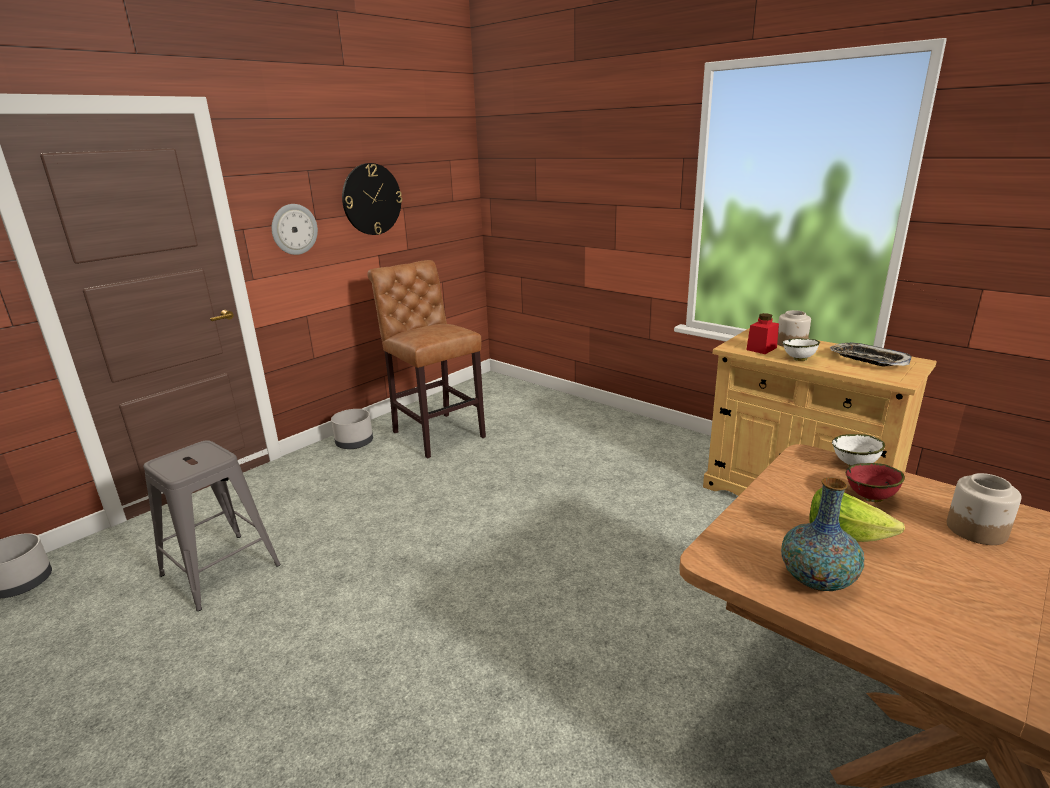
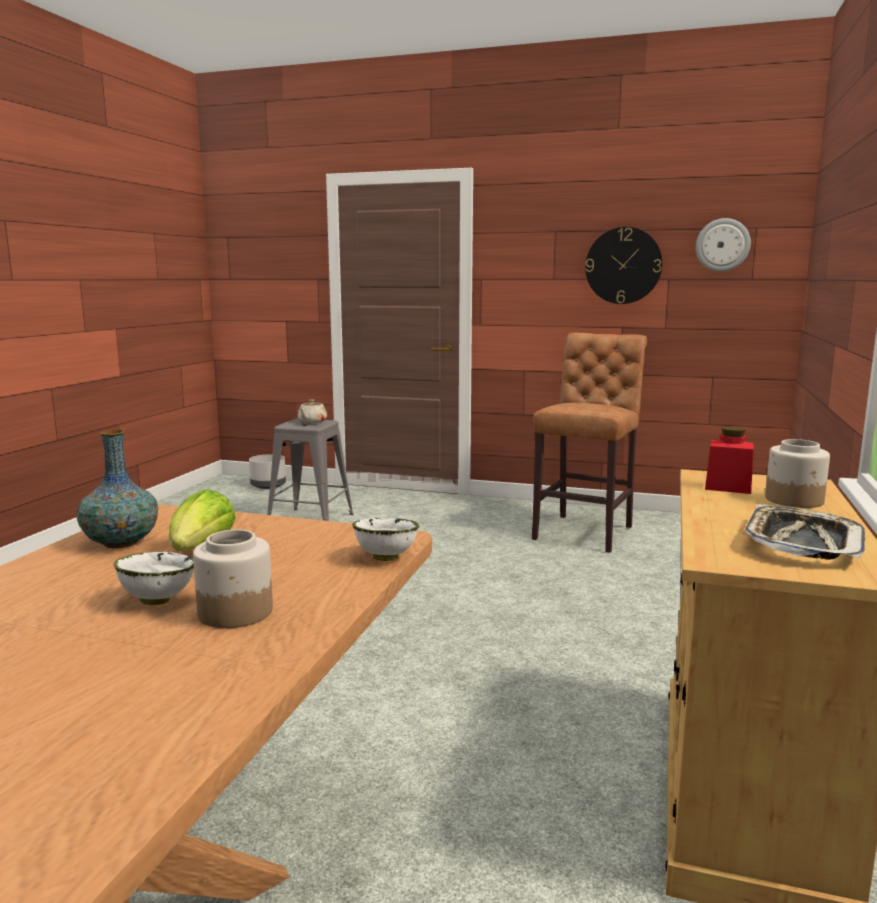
camera: 65 degrees right, 10 degrees down
(188, 455) = (312, 422): none -> beige teapot
(294, 229) = (527, 285): wall clock -> wall clock (722, 245)
(354, 443) = (521, 509): grey planter -> none
(798, 359) = (713, 505): white bowl -> white bowl (156, 600)
(870, 498) = (296, 564): red bowl -> none

